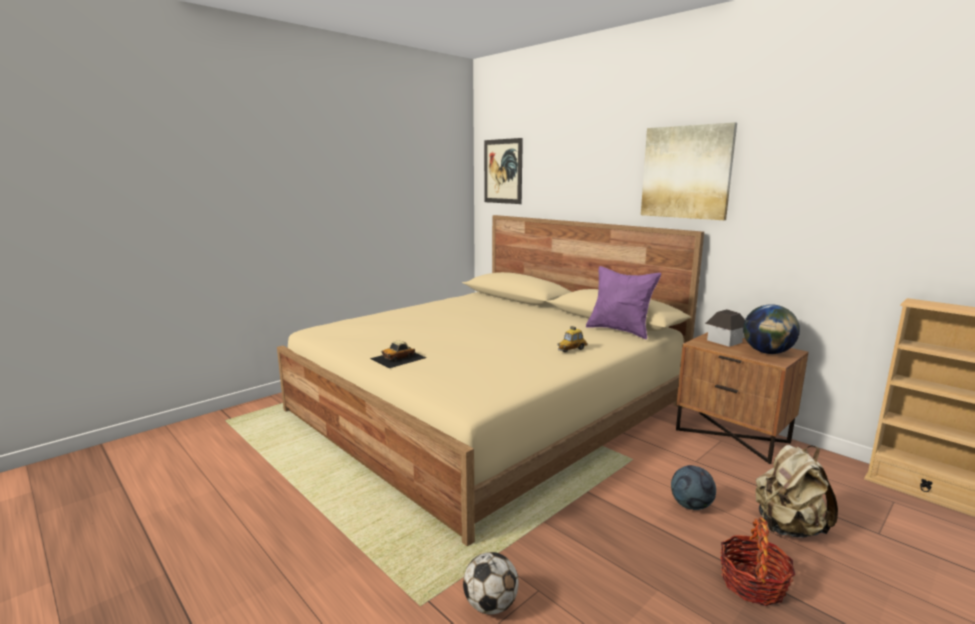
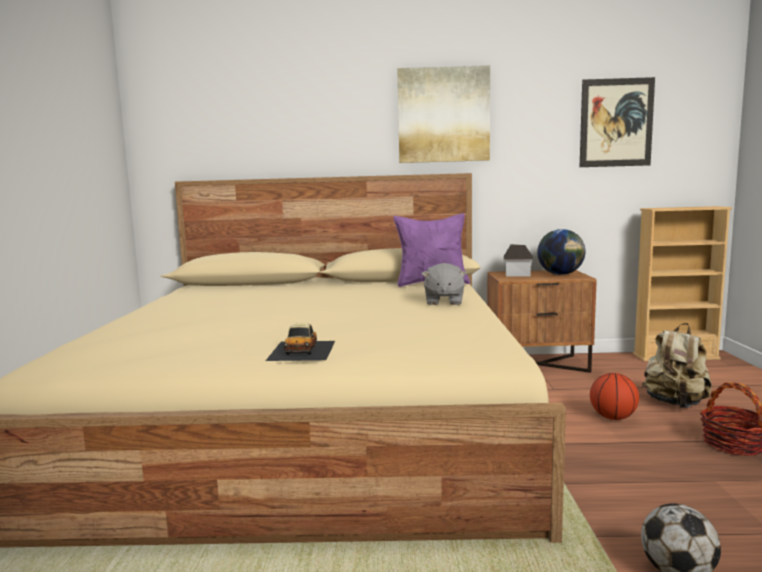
camera: 45 degrees left, 5 degrees down
(503, 171) = (182, 121): picture -> picture (616, 123)
(572, 350) = (443, 301): toy car -> grey plush toy
(691, 506) = (612, 418): football -> basketball

